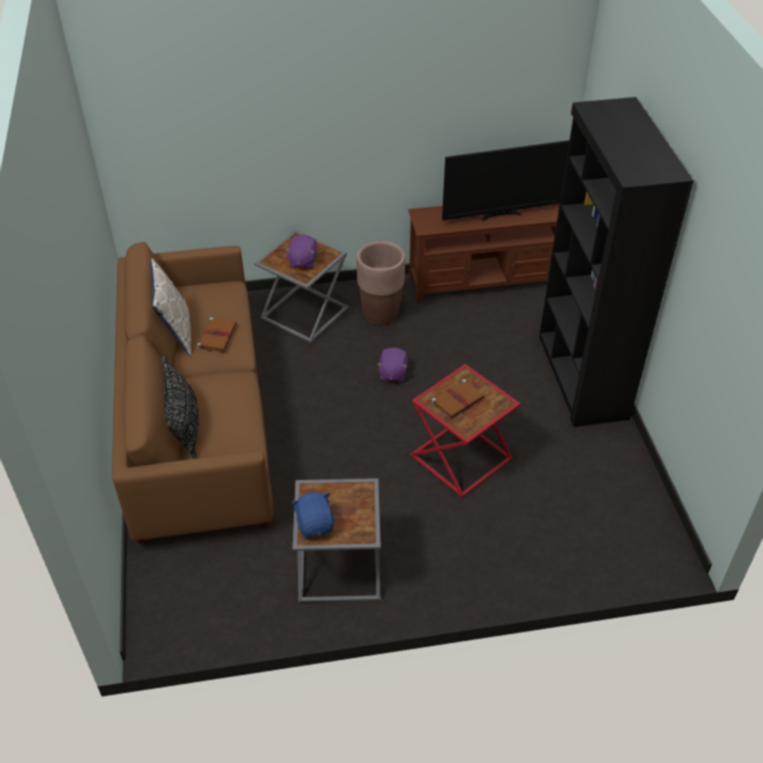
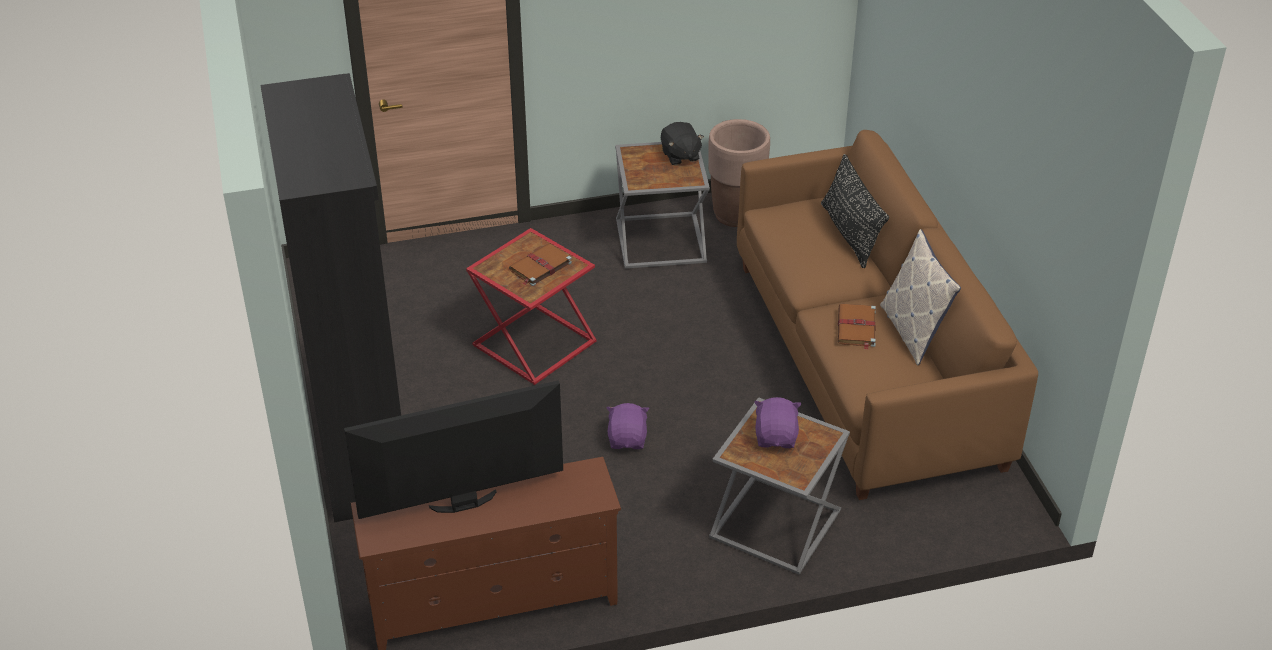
camera: 175 degrees right, 5 degrees down
(315, 524) = (680, 156): blue plush toy -> black plush toy
(381, 314) = (656, 530): brown planter -> brown planter (735, 215)

